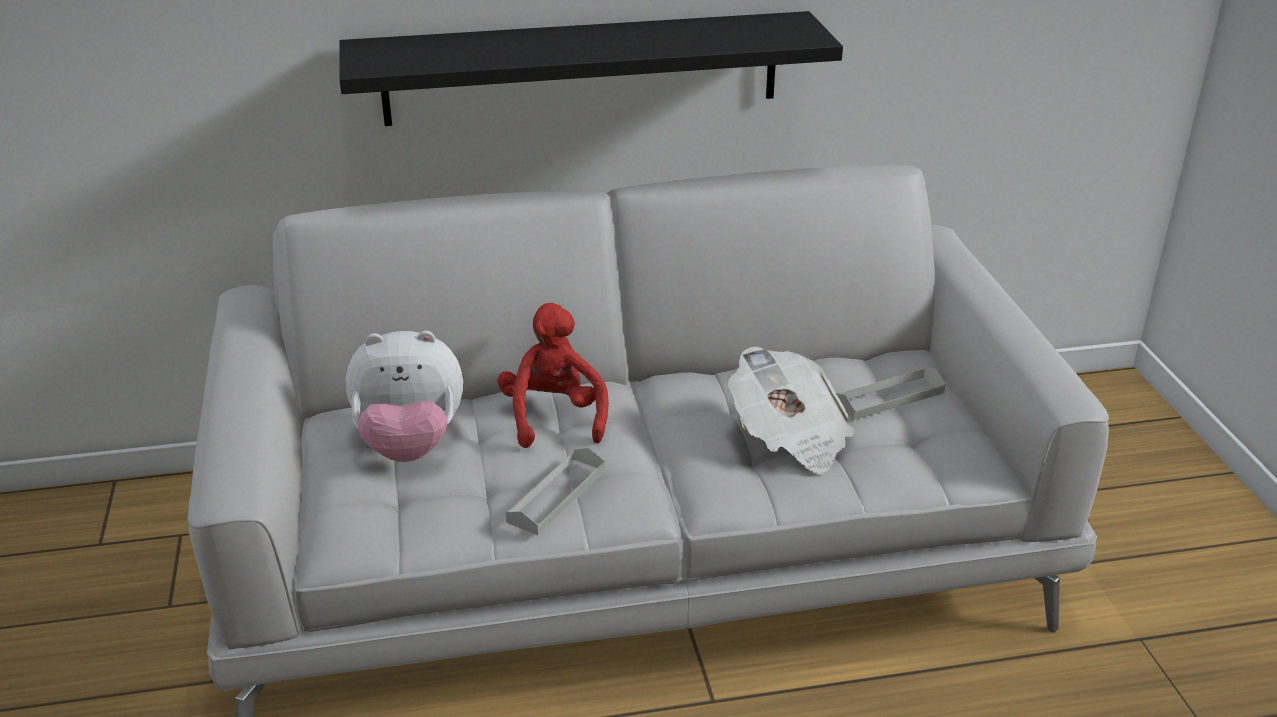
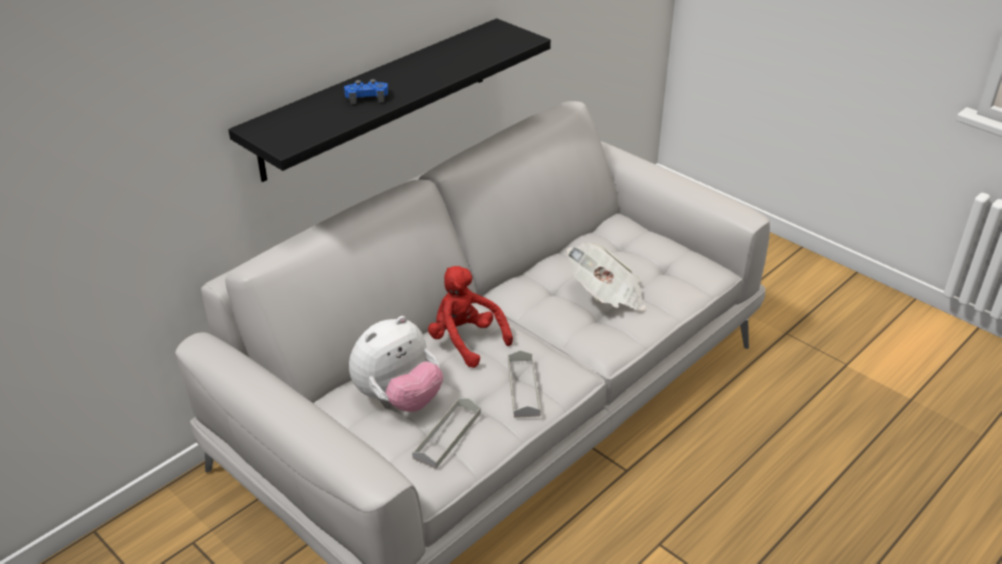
camera: 35 degrees left, 5 degrees up
(523, 47) = (366, 97): none -> blue game controller
(889, 397) = (632, 249): grey tray -> grey tray (447, 435)

